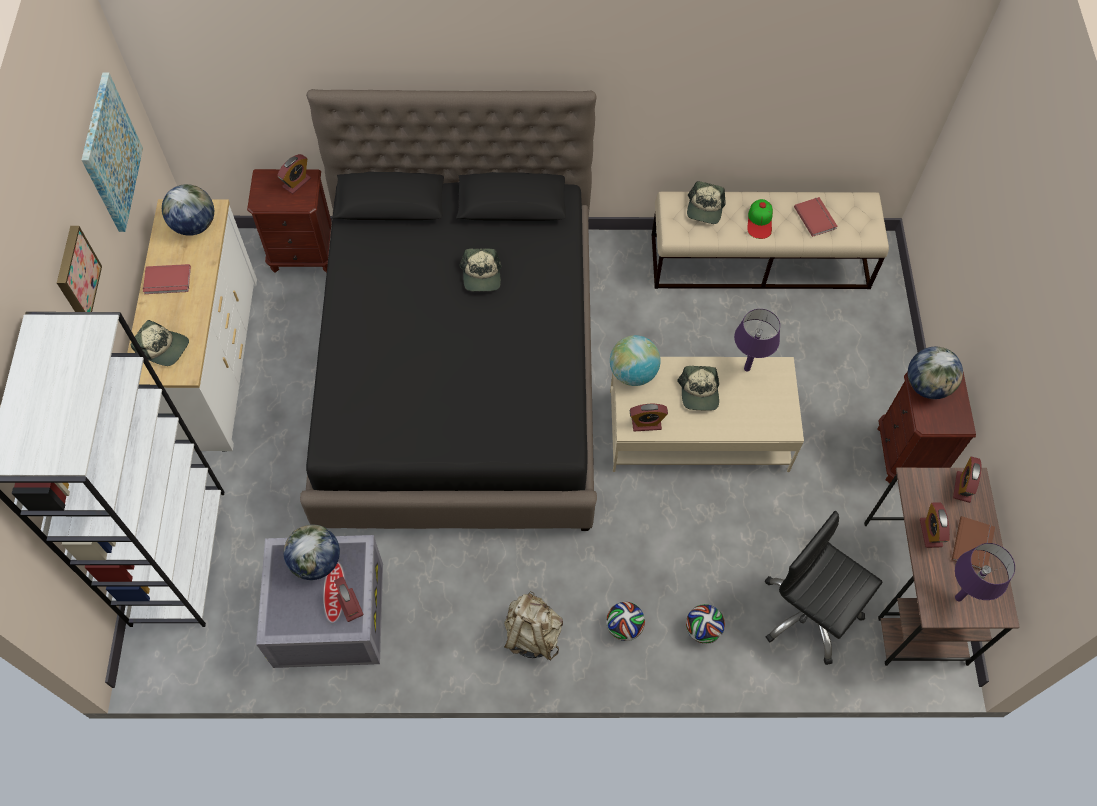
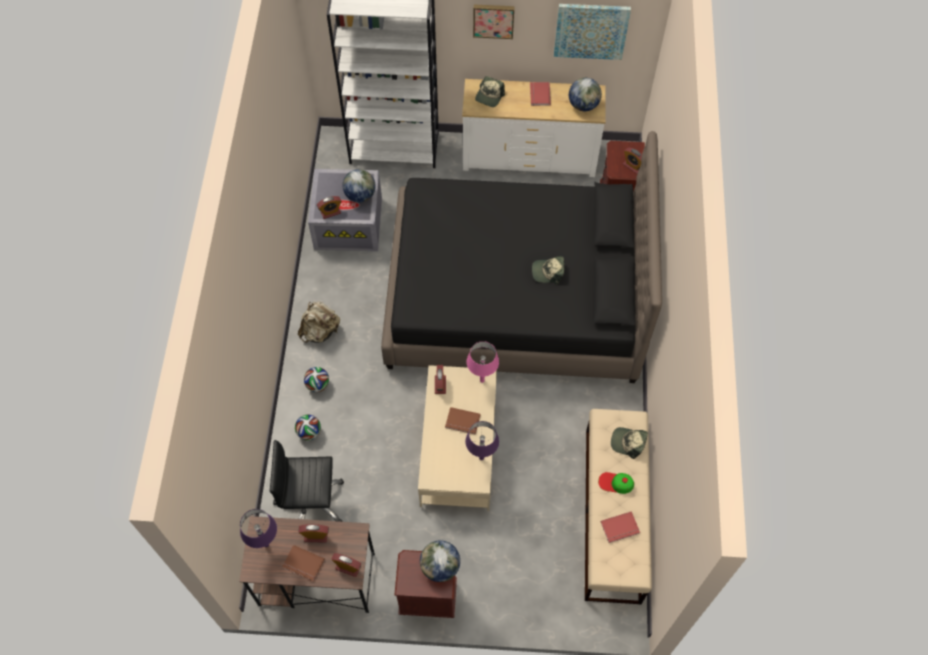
camera: 95 degrees right, 0 degrees up
(633, 373) = (482, 380): globe -> pink table lamp
(699, 393) = (462, 422): cap -> brown book
(809, 613) = (311, 502): black office chair -> black office chair turned 135 degrees counterclockwise

